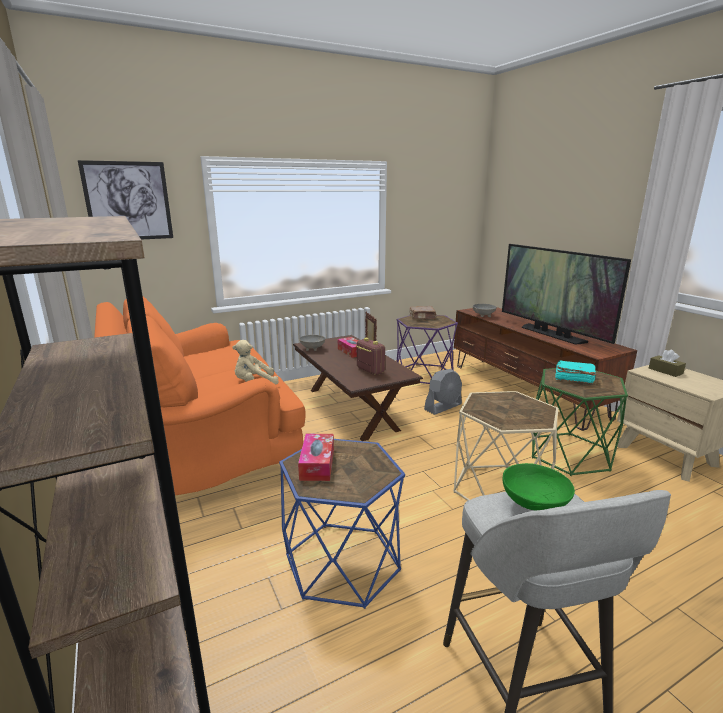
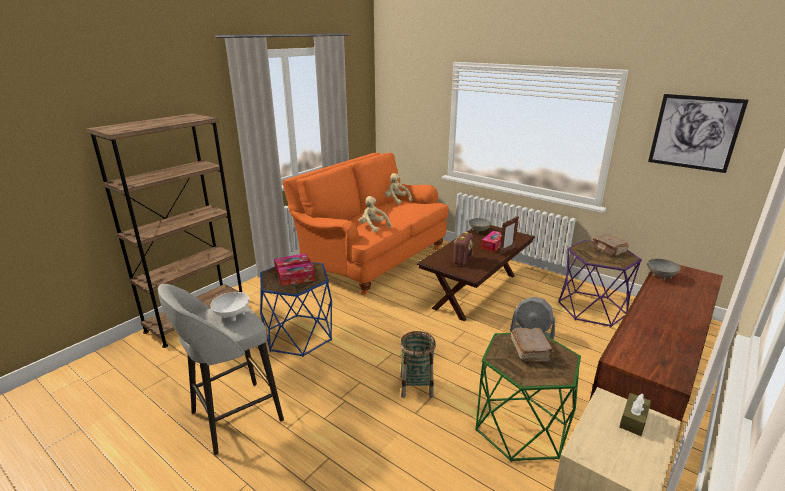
camera: 65 degrees right, 5 degrees up
(128, 201) = (409, 91): picture -> picture (694, 132)
(193, 354) = (396, 200): none -> beige plush toy
(354, 465) = (297, 279): none -> tissue box
(499, 490) = (416, 386): beige side table -> basket
(532, 506) = (232, 315): green bowl -> white bowl
(551, 334) = (657, 325): television -> none
(573, 378) = (530, 351): turquoise book -> brown book

